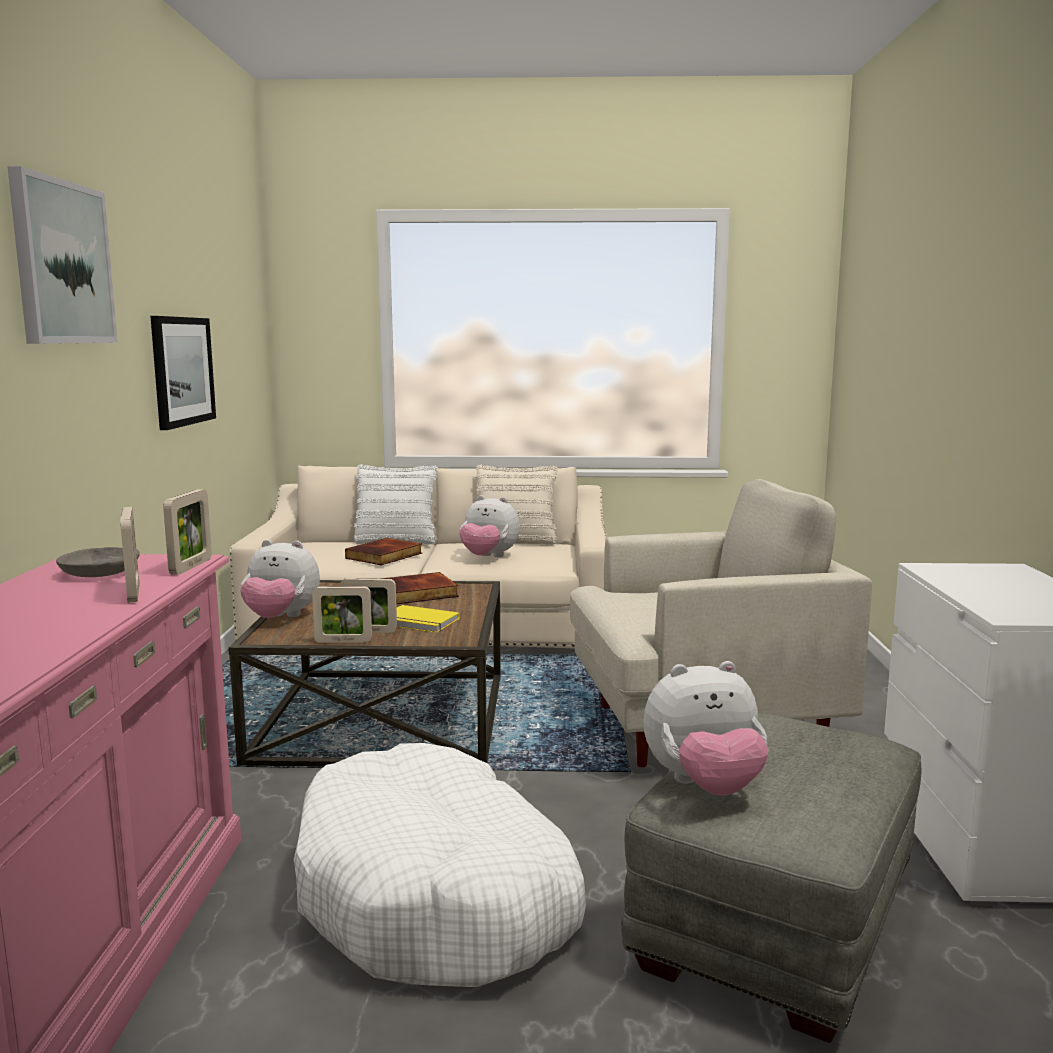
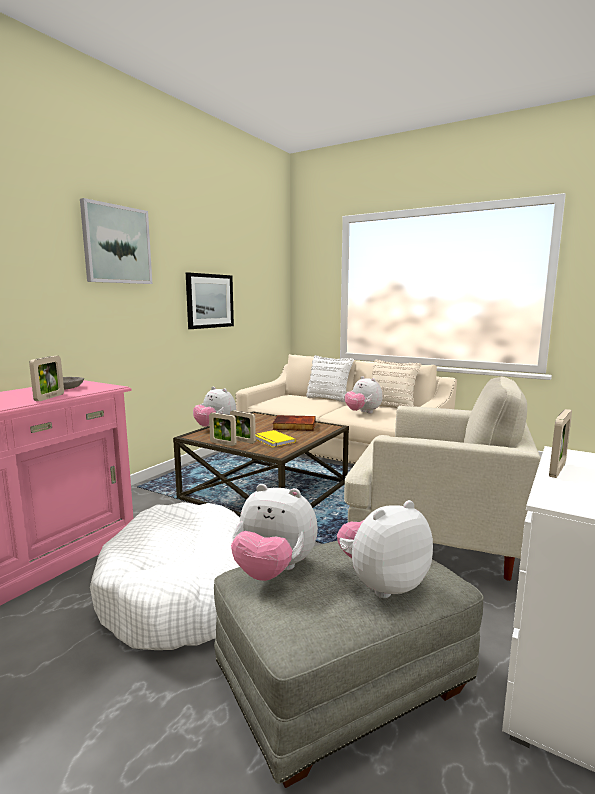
camera: 30 degrees right, 0 degrees up
(191, 566) = (101, 390): picture frame -> picture frame (557, 470)
(385, 556) = (310, 405): book -> none
(835, 763) = (382, 583): none -> plush toy

